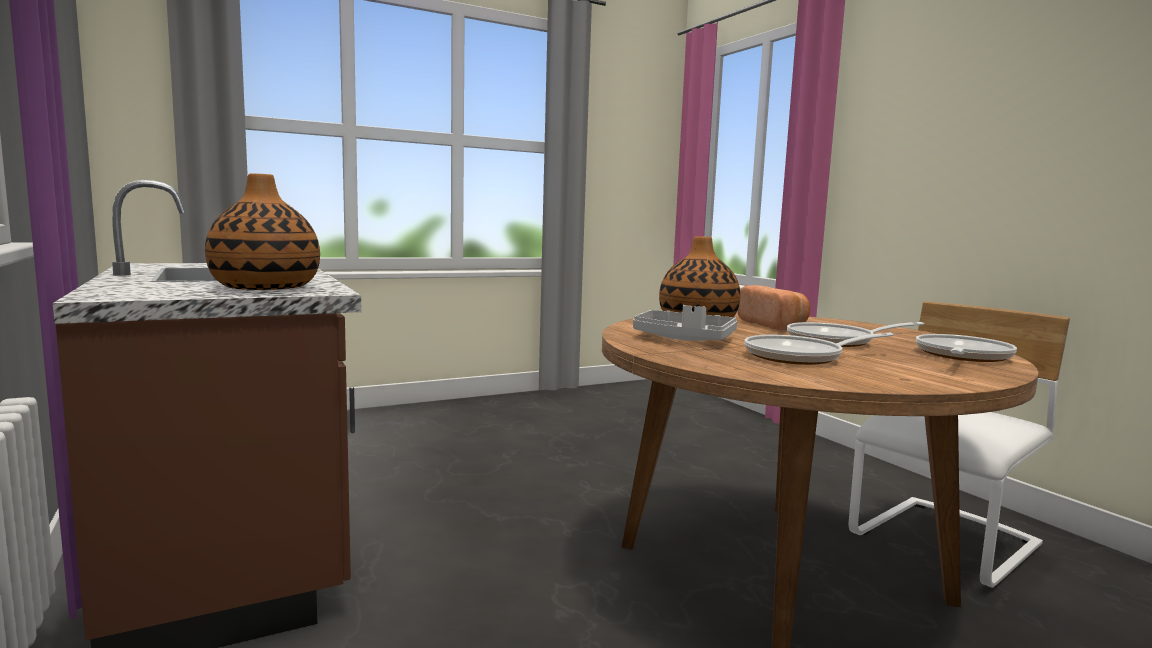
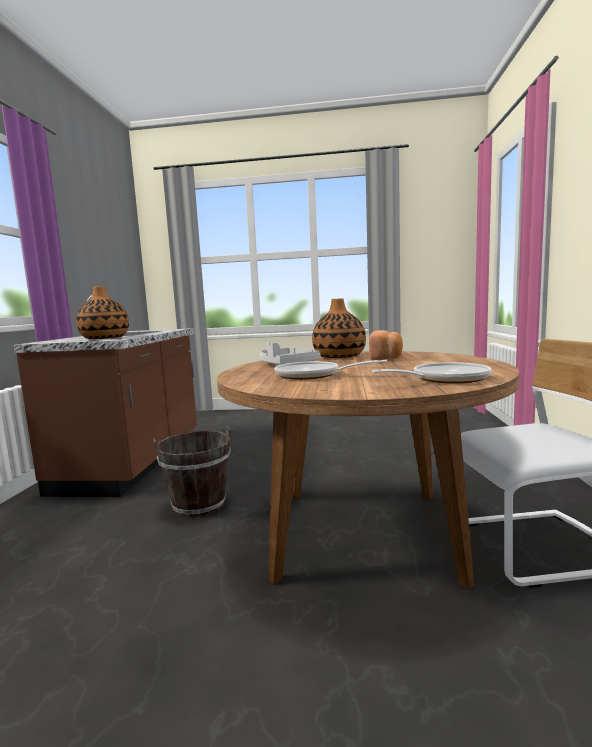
camera: 35 degrees right, 0 degrees up
(500, 596) = (199, 504): none -> brown bucket
(836, 341) = (386, 368): frying pan -> none

